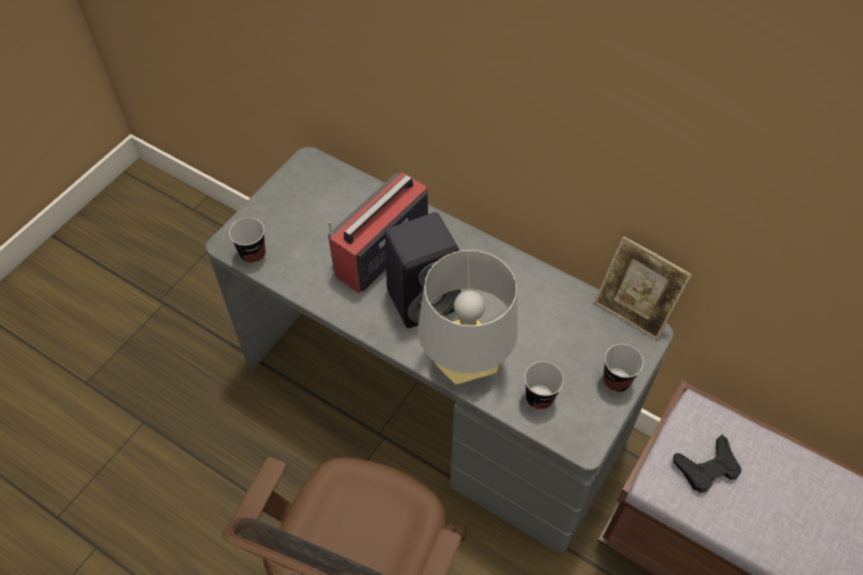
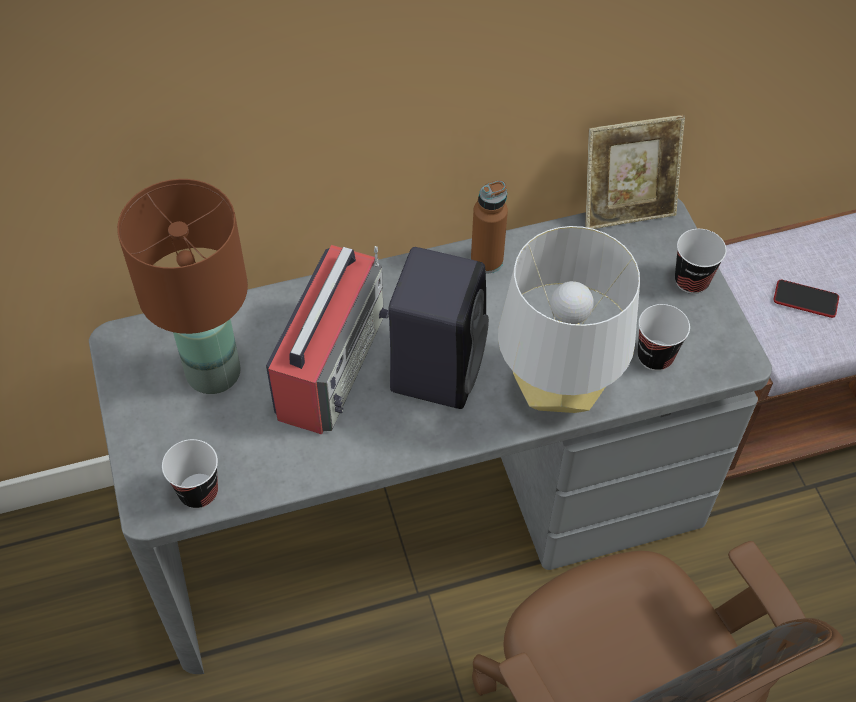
camera: 50 degrees left, 0 degrees up
(327, 209) = (215, 372): none -> brown table lamp
(380, 252) = (332, 363): radio -> radio turned 150 degrees counterclockwise
(519, 271) = (486, 261): none -> brown bottle
(707, 467) = (805, 299): black game controller -> phone

